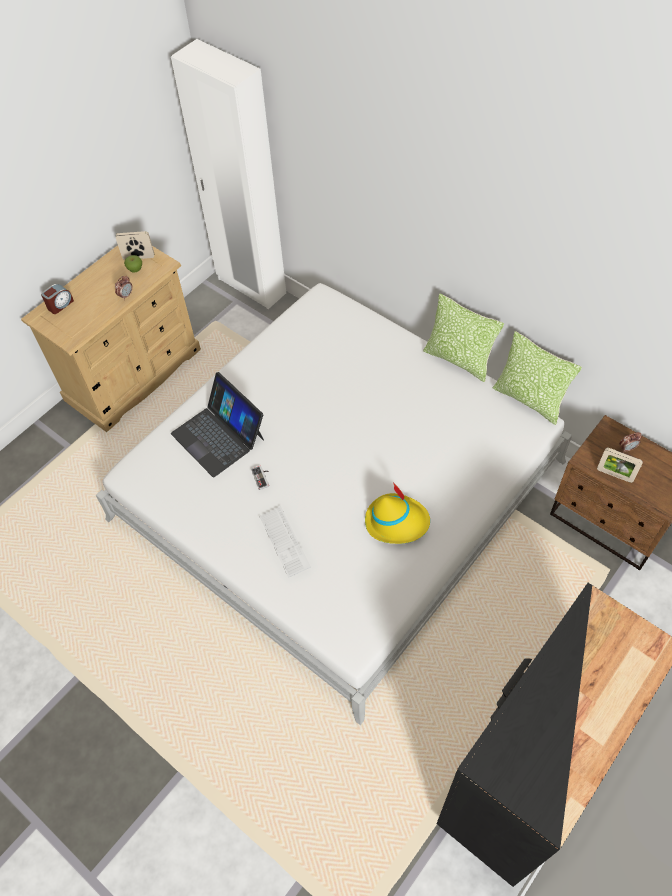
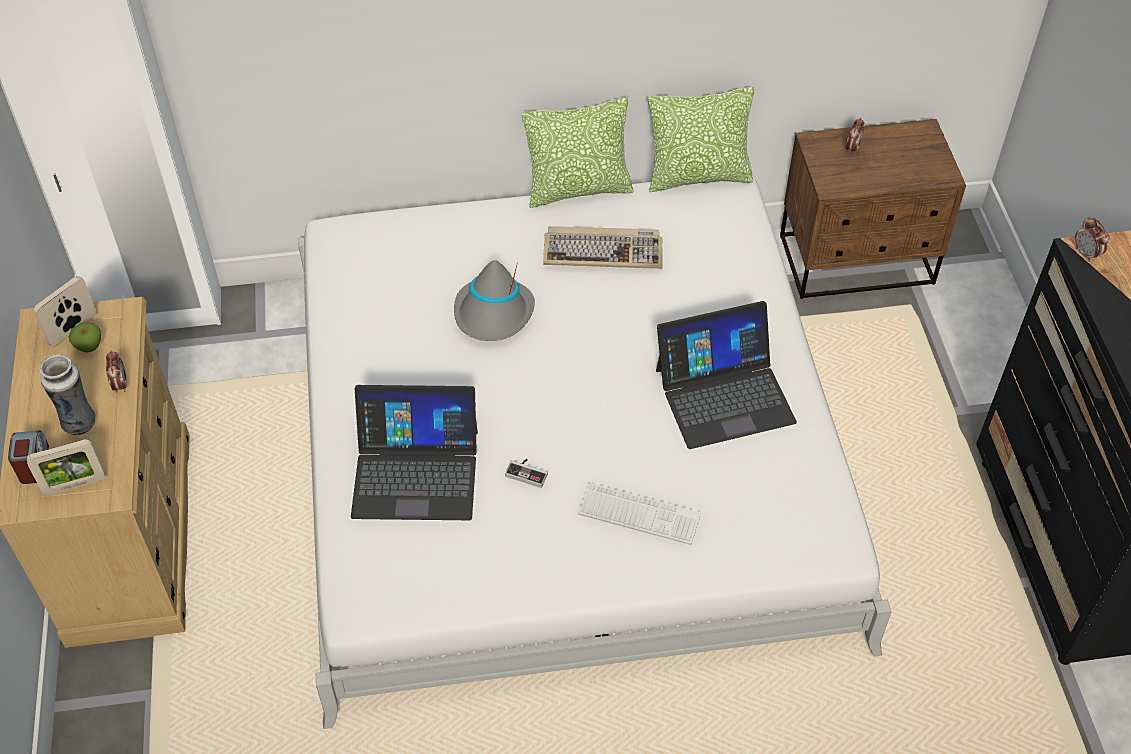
camera: 50 degrees left, 5 degrees down
(94, 299) = (79, 422): none -> vase
(341, 390) = (494, 314): none -> grey hat
(396, 521) = (724, 395): yellow hat -> laptop
(429, 400) = (603, 251): none -> keyboard
(594, 607) = (1086, 254): none -> alarm clock
(614, 475) = (872, 180): picture frame -> picture frame (74, 485)

